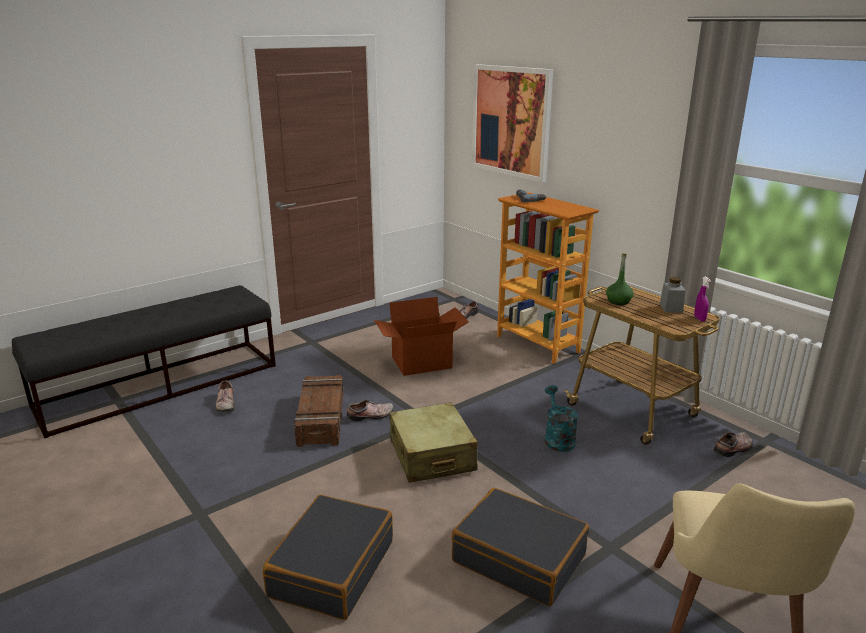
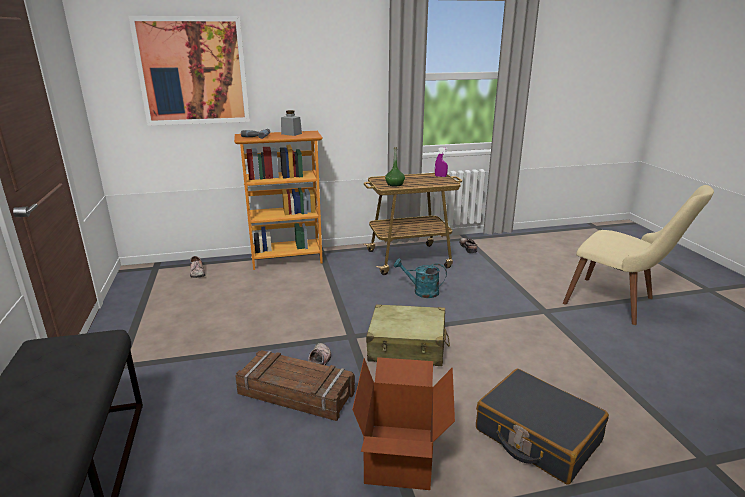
camera: 65 degrees left, 0 degrees up
(225, 403) = (187, 466): shoe -> none
(422, 363) = (255, 313): cardboard box -> cardboard box (401, 456)
(519, 558) = (547, 344): black suitcase -> none
(671, 308) = (420, 177): grey jar -> grey jar (291, 134)

